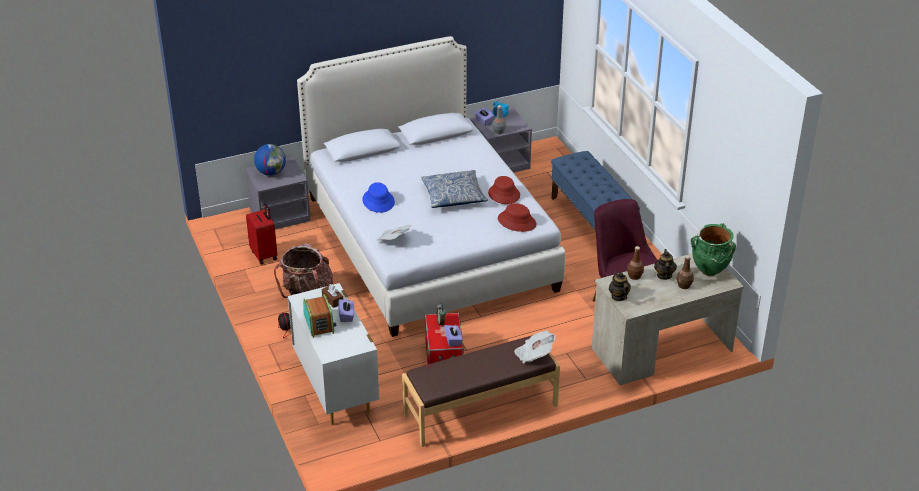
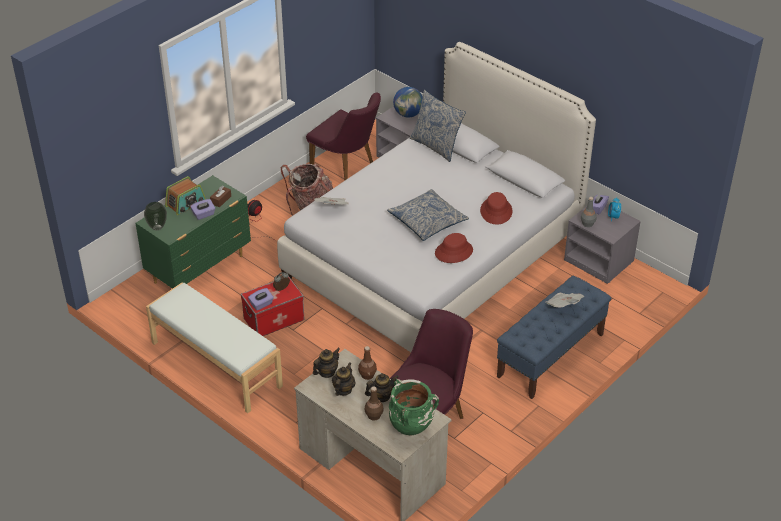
camera: 65 degrees right, 5 degrees up
(265, 255) = (347, 169): red suitcase -> purple chair
(336, 388) = (200, 269): white dresser -> green dresser
(342, 351) = (157, 227): none -> vase
(353, 162) = (436, 146): none -> pillow
(378, 201) = (386, 180): blue hat -> none
(481, 411) = (215, 365): brown bench -> white bench
(517, 221) = (414, 273): red hat -> red hat (496, 211)
(534, 354) = (244, 352): newspaper -> newspaper (563, 306)
(645, 293) = (343, 390): none -> teapot

